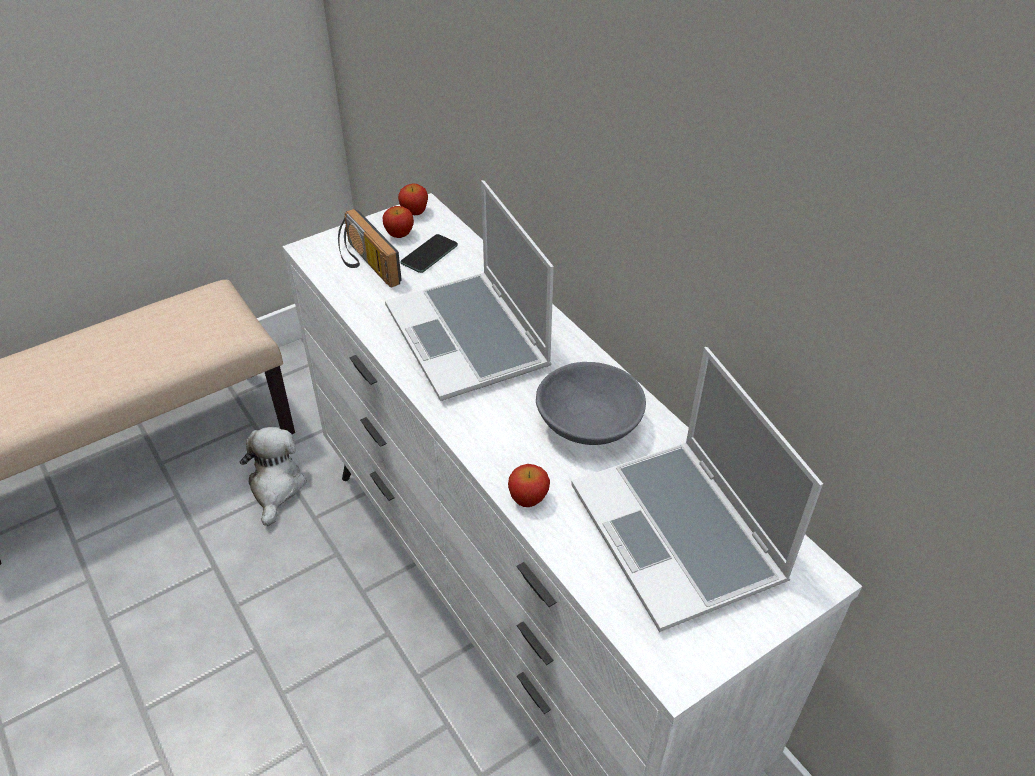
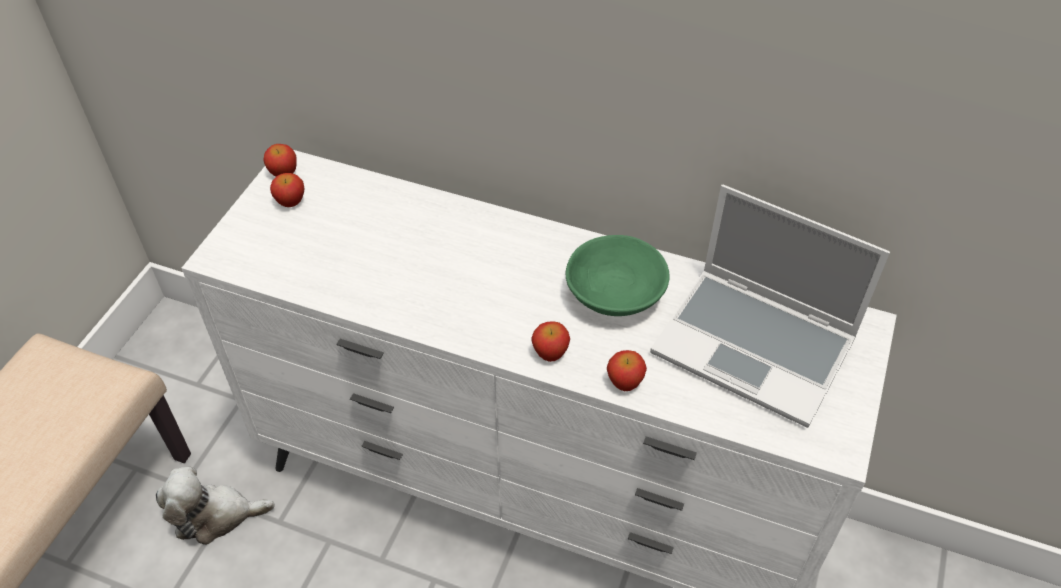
camera: 35 degrees left, 5 degrees up
(276, 487) = (215, 515): plush toy -> plush toy turned 60 degrees counterclockwise
(365, 265) = (287, 247): radio -> none
(429, 254) = (339, 208): phone -> none
(470, 338) = (451, 270): laptop -> none
(488, 441) = (550, 352): none -> apple
(589, 424) = (614, 294): grey bowl -> green bowl

